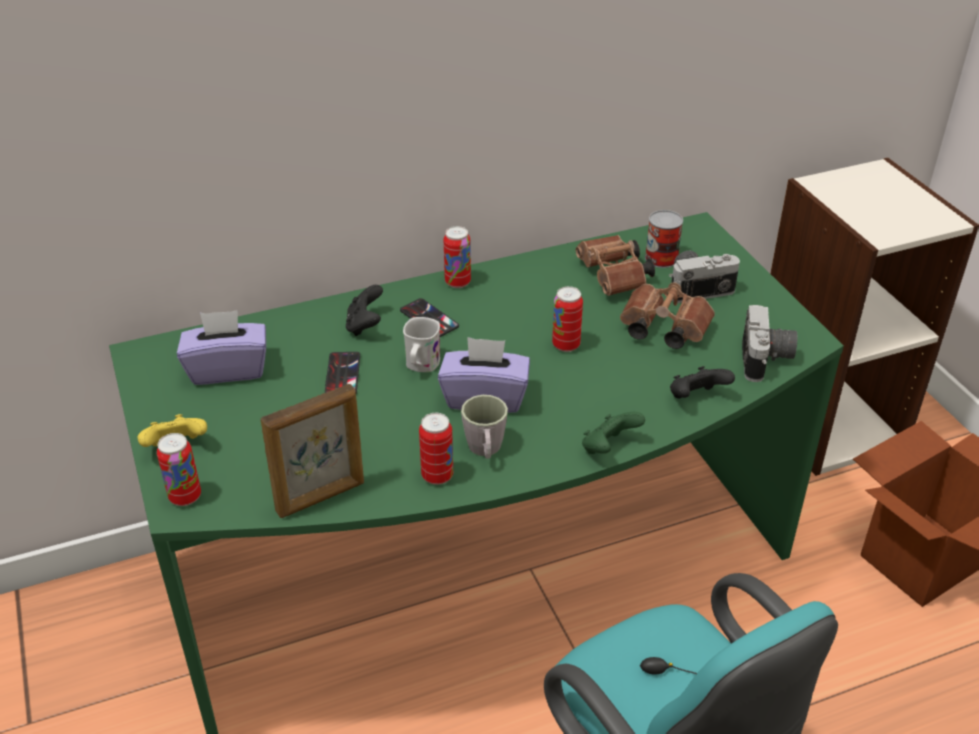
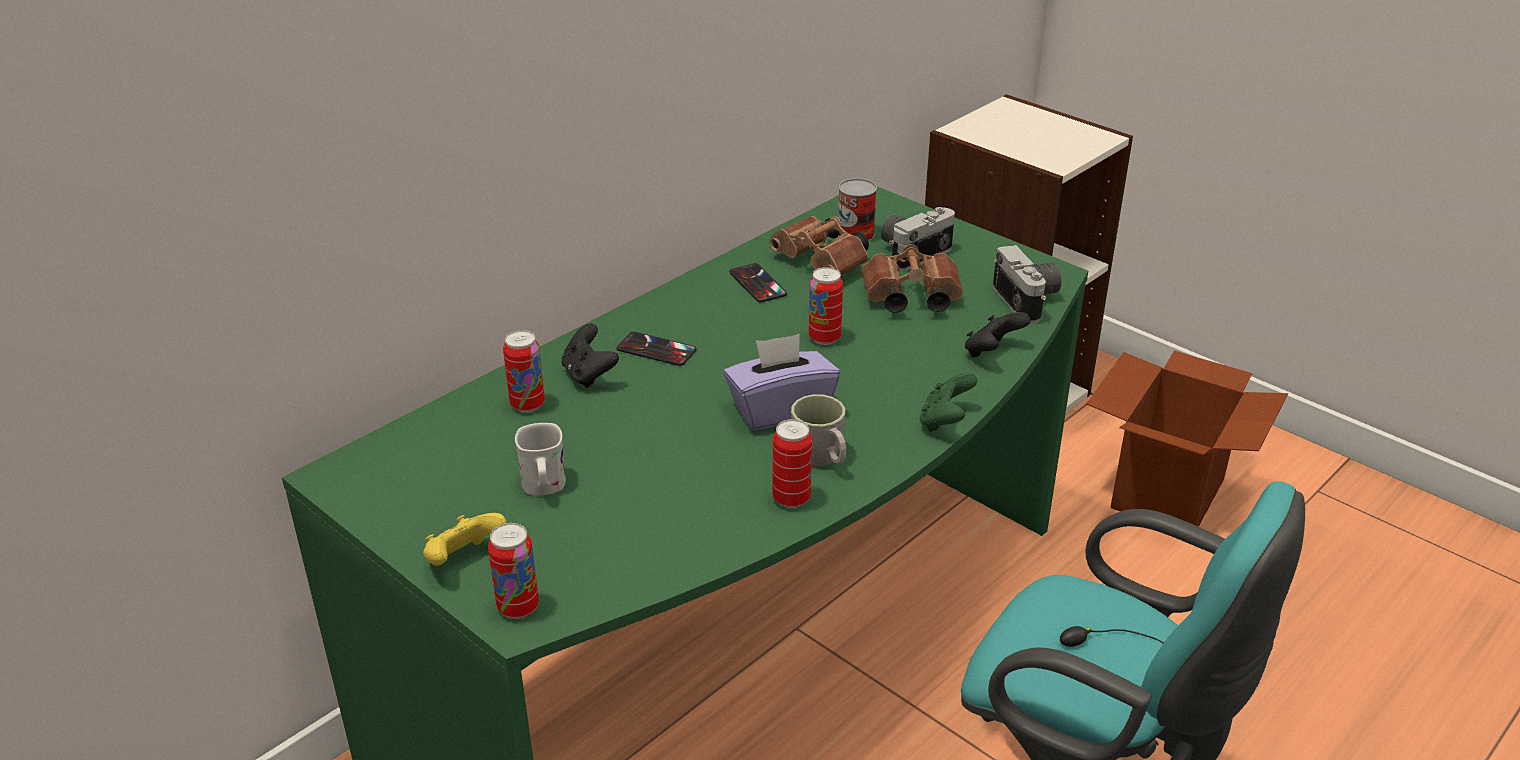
camera: 25 degrees left, 5 degrees down
(228, 369) = (460, 461): purple tissue box -> none
(321, 497) = (681, 558): picture frame -> none
(342, 374) = (603, 430): phone -> phone (757, 283)
(421, 366) = (686, 398): white mug -> white mug (544, 487)
(457, 282) = (659, 307): can -> can (527, 405)

